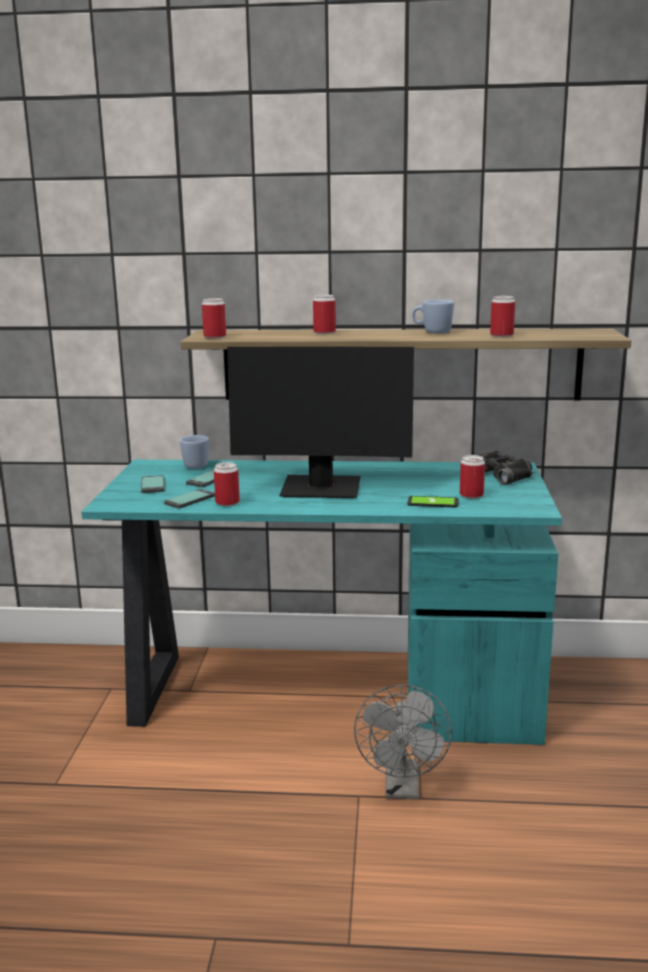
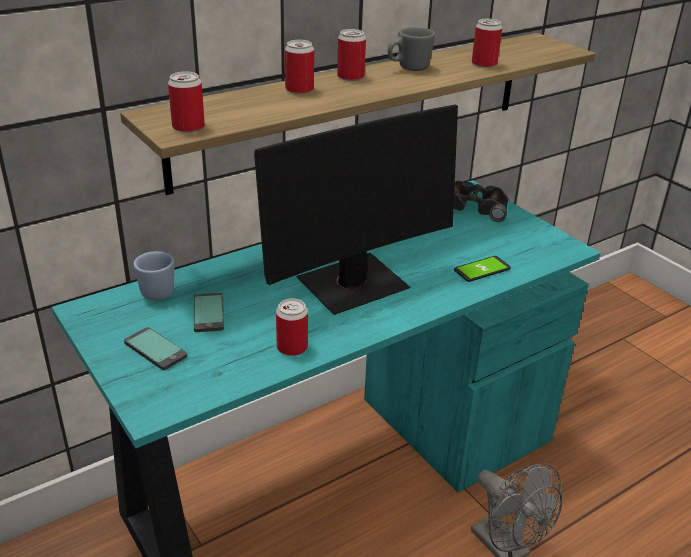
camera: 40 degrees left, 15 degrees up
(189, 500) = (242, 359): phone -> none
(432, 332) = (408, 68): blue mug -> grey mug
(471, 495) = (495, 246): can -> can (350, 77)

